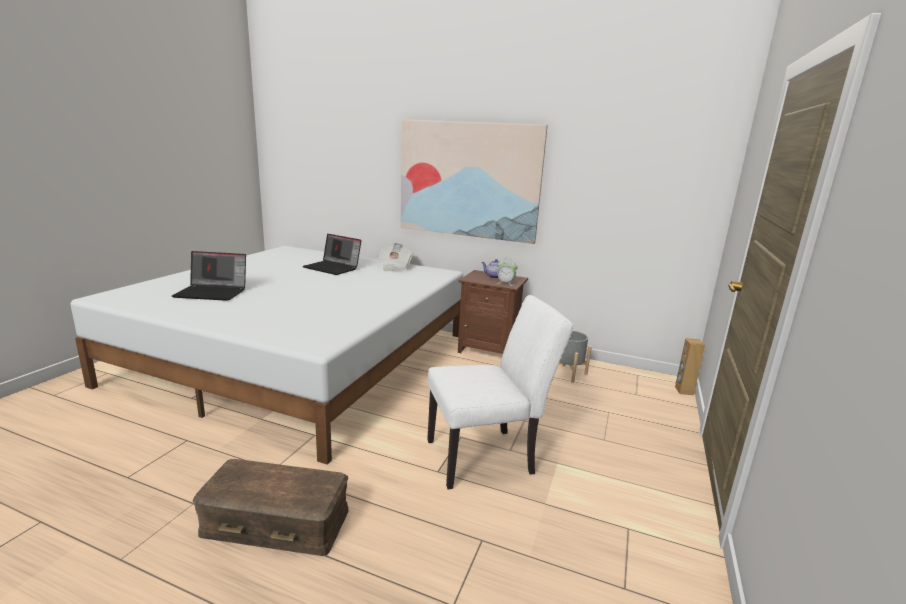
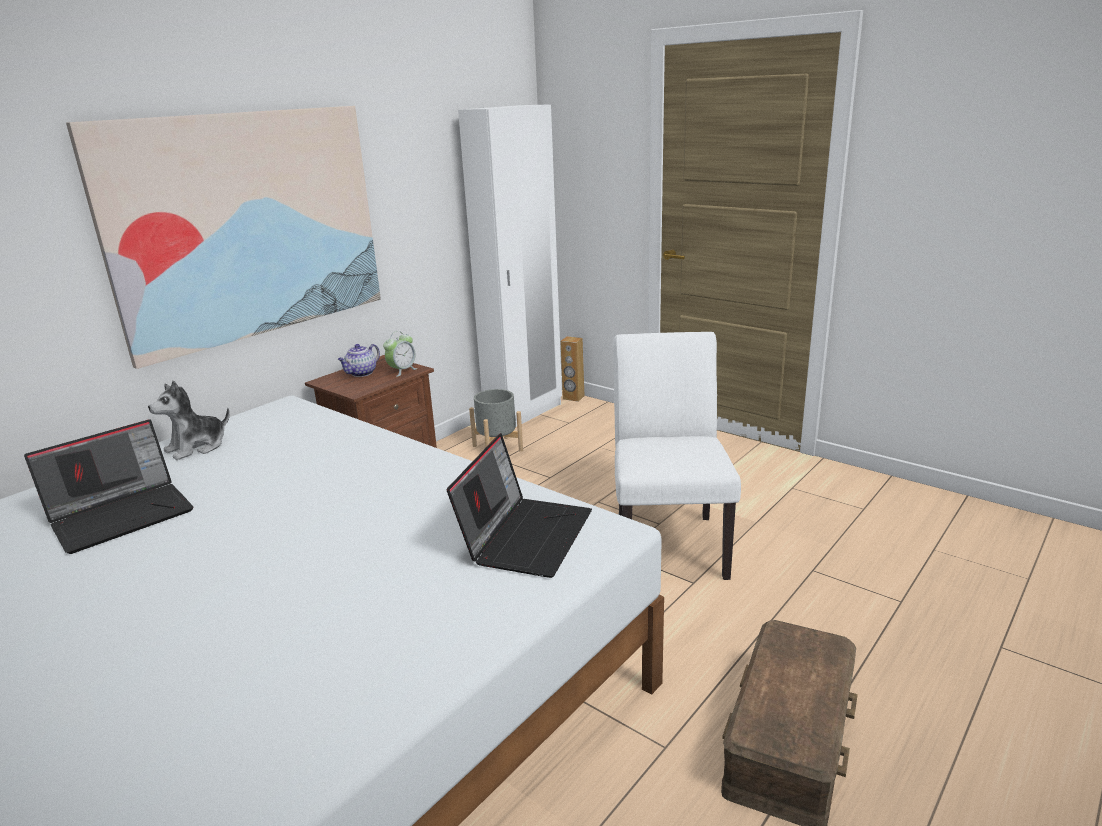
camera: 70 degrees left, 5 degrees up
(213, 292) = (174, 694): laptop -> laptop (525, 535)
(394, 267) = (197, 447): newspaper -> plush toy
(630, 375) = (524, 414): none -> white wardrobe

